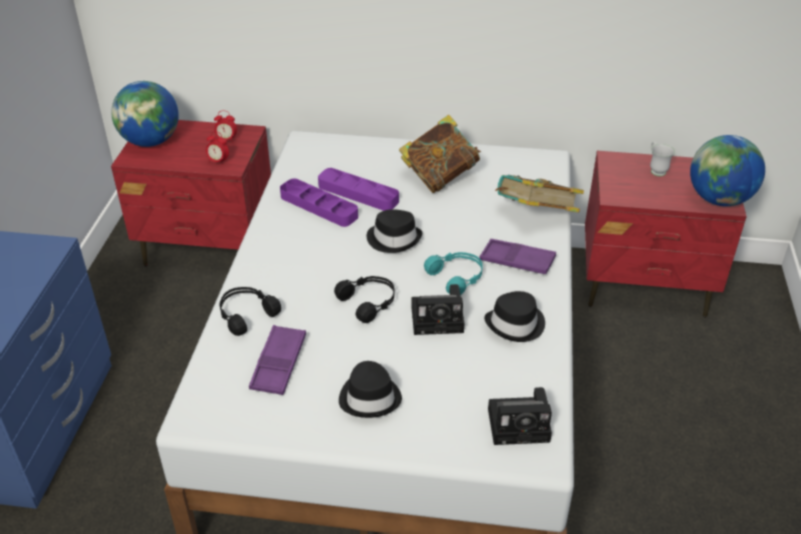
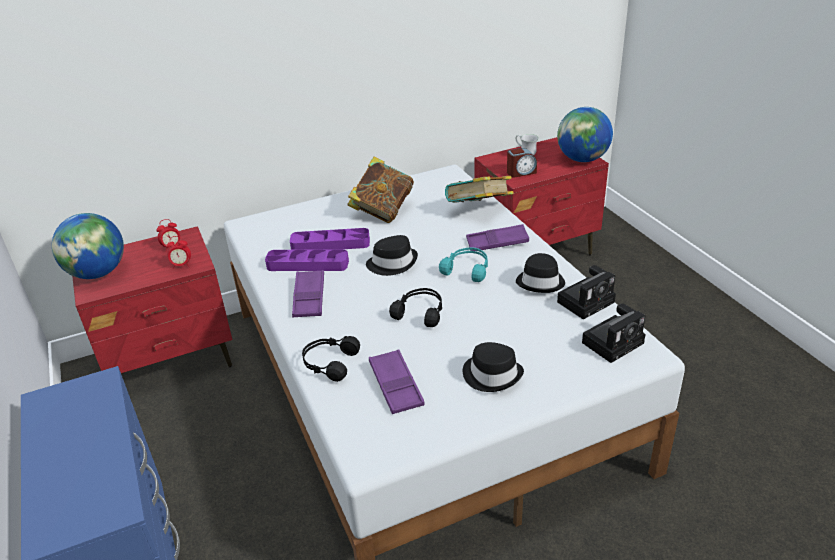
camera: 30 degrees left, 5 degrees down
(289, 241) = (309, 298): none -> purple tray
(439, 319) = (484, 301): camera -> camera (587, 301)
(629, 188) = (521, 172): none -> alarm clock

